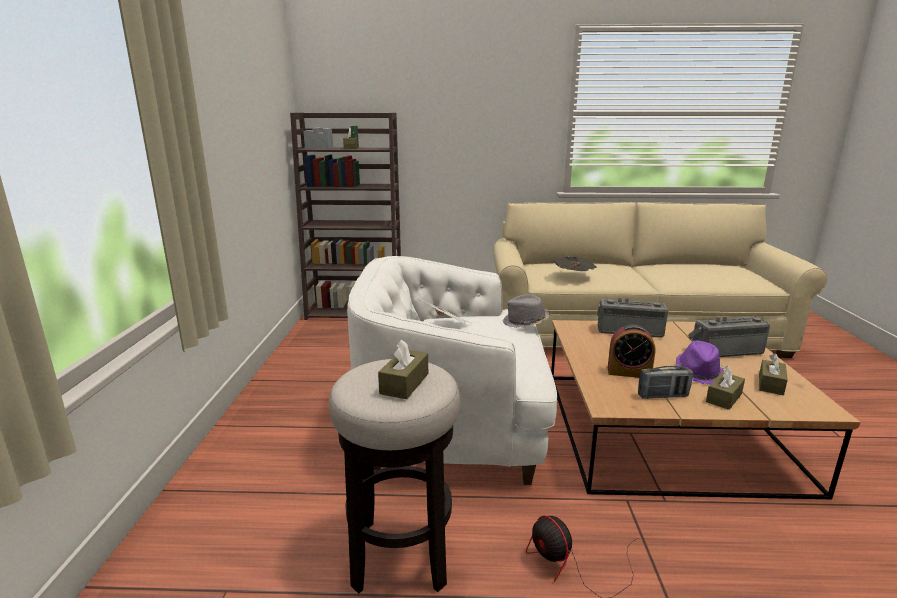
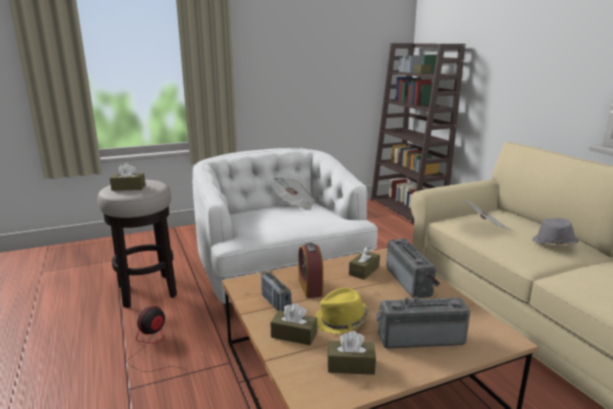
camera: 65 degrees right, 0 degrees up
(525, 322) = (329, 225): grey hat -> grey hat (553, 244)
(601, 343) = (364, 271): none -> brown tissue box
(699, 373) = (341, 321): purple hat -> yellow hat
(724, 351) = (420, 337): radio -> radio turned 60 degrees counterclockwise

